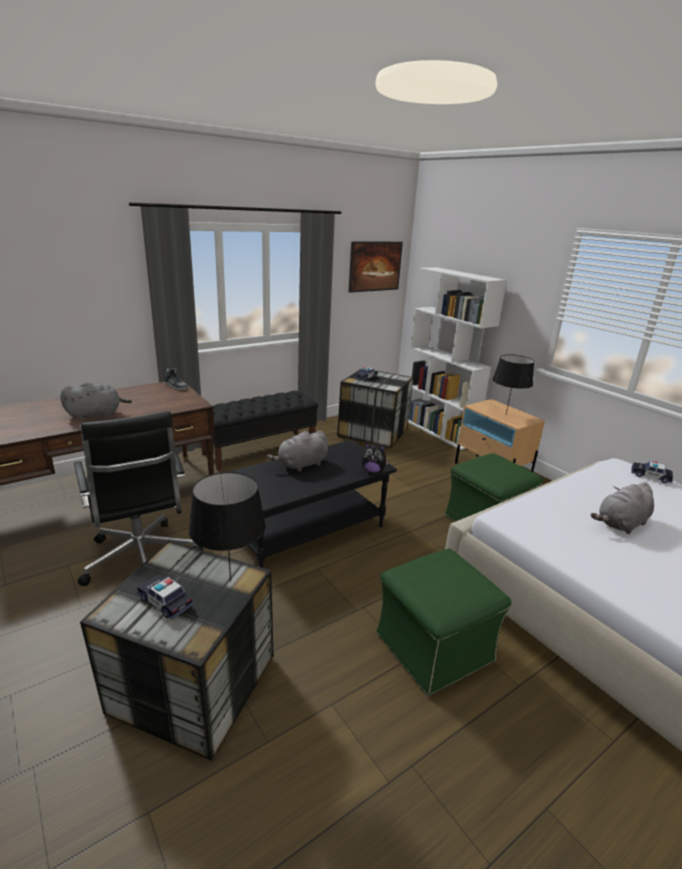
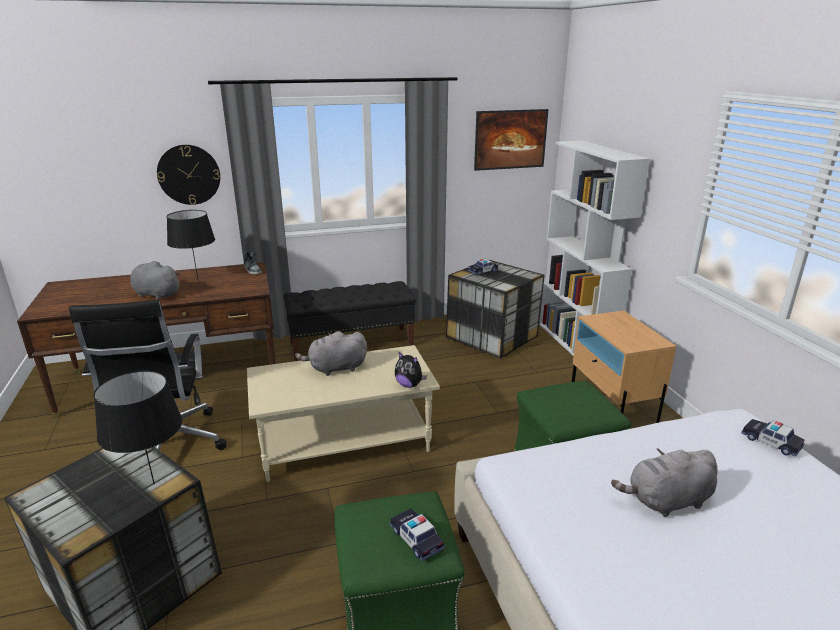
camera: 20 degrees right, 0 degrees up
(96, 414) = (155, 294): grey plush toy -> grey plush toy turned 150 degrees counterclockwise
(104, 296) = (189, 174): none -> wall clock
(165, 601) = (82, 493): toy car -> toy car (416, 539)
(308, 532) = (344, 444): black coffee table -> beige coffee table
(506, 414) = (626, 332): black table lamp -> black table lamp (198, 279)

